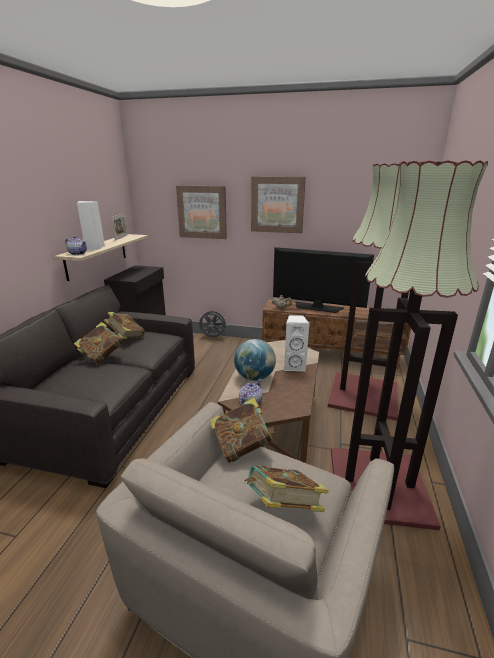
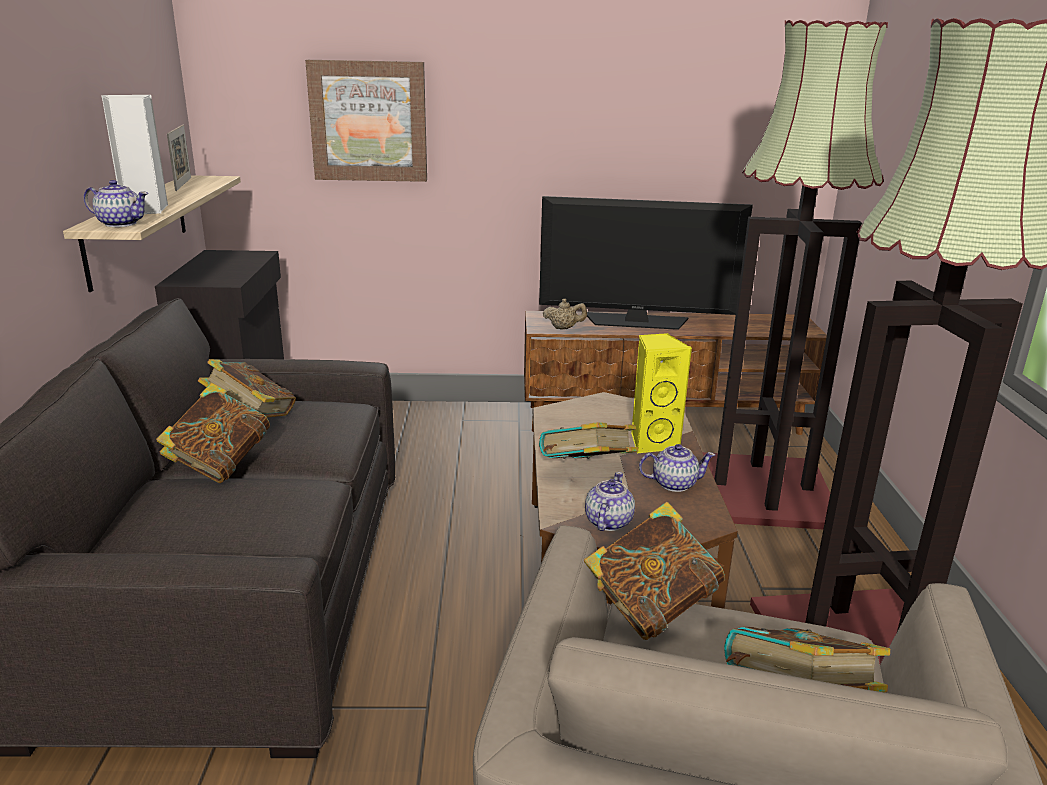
camera: 15 degrees left, 0 degrees up
(212, 337) = (398, 407): grey fan -> none
(254, 377) = (587, 473): globe -> book
(277, 205) = (542, 104): picture -> none
(292, 387) = (673, 484): none -> teapot
(294, 366) = (652, 442): white speaker -> yellow speaker

